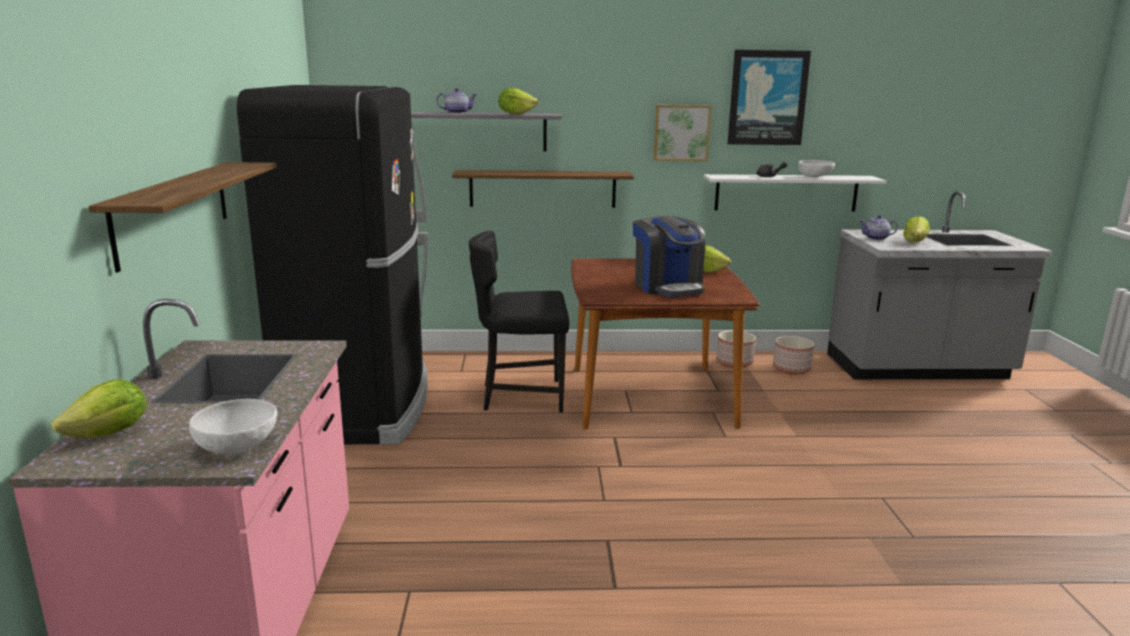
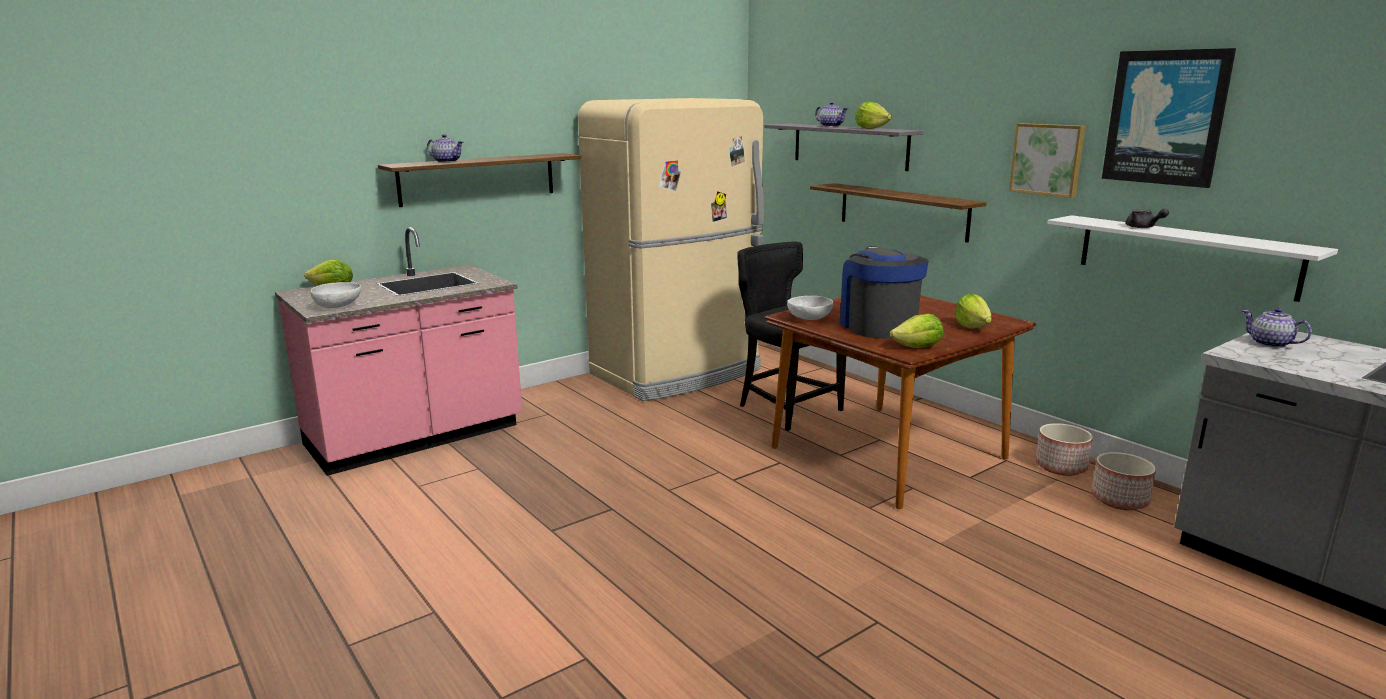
camera: 55 degrees right, 0 degrees up
(173, 188) = (446, 161): none -> teapot
(361, 406) = (678, 373): black fridge -> beige fridge
(668, 287) = (878, 326): coffee machine -> coffee machine turned 135 degrees clockwise
(815, 177) = (1212, 236): white bowl -> white bowl (809, 319)
(915, 242) = (1322, 362): lettuce -> lettuce (918, 347)

